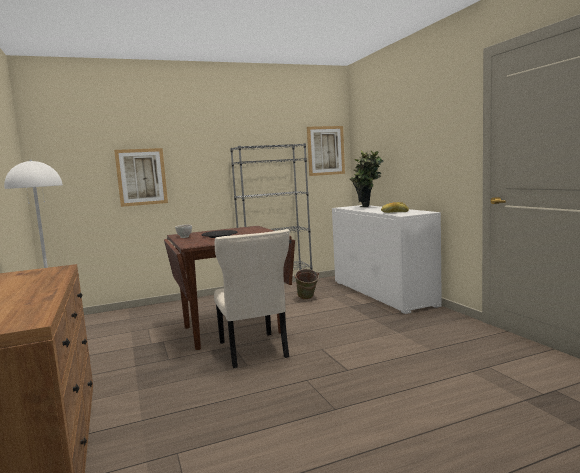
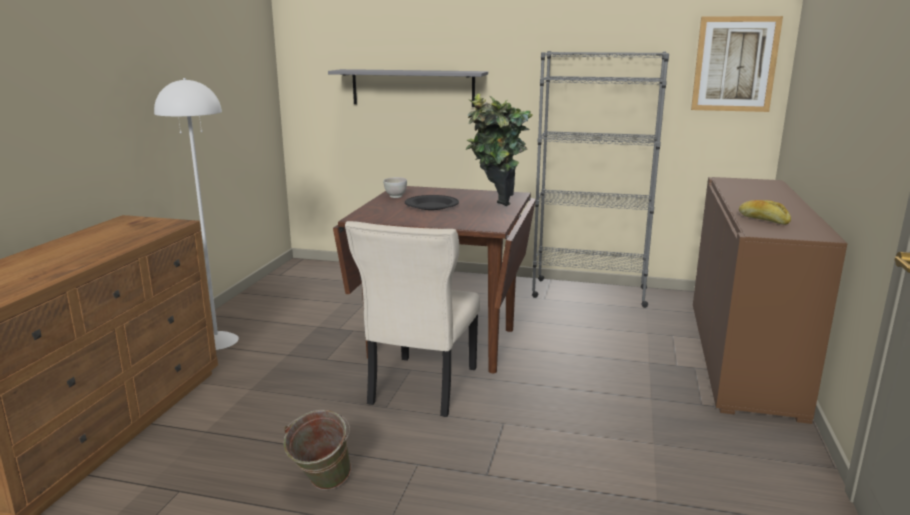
camera: 35 degrees right, 10 degrees up
(141, 177) = (412, 88): picture -> grey shelf
(307, 299) = (606, 325): green bucket -> green bucket (322, 487)
(367, 208) = (756, 193): potted plant -> potted plant (495, 209)
(382, 293) = (741, 356): white cabinet -> brown cabinet

